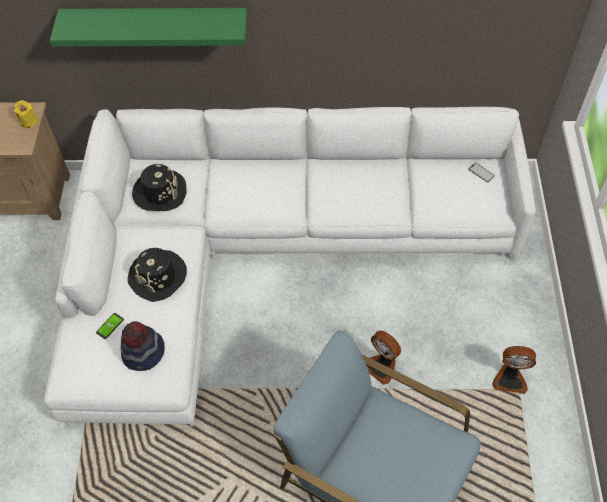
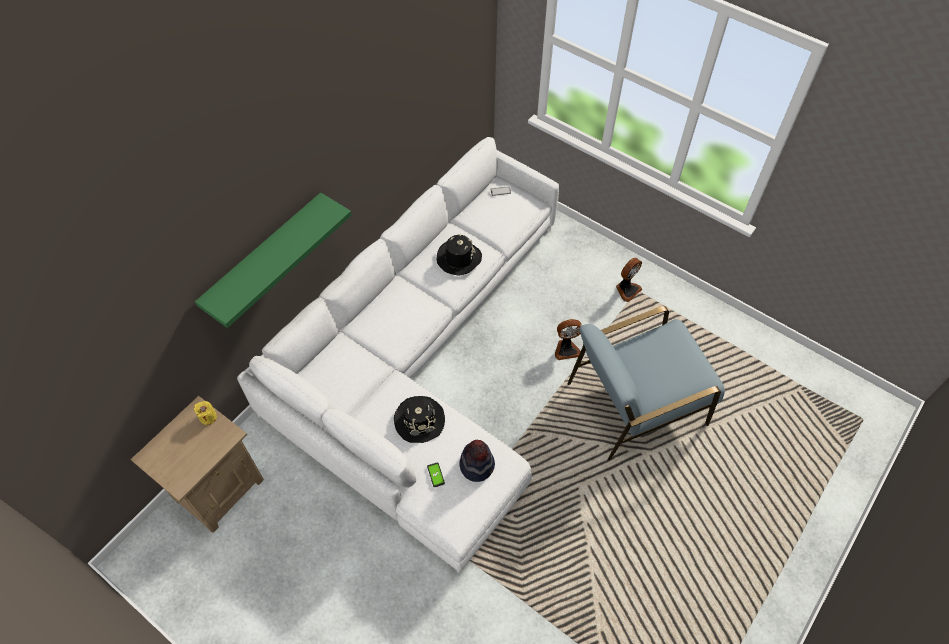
camera: 55 degrees left, 0 degrees up
(160, 192) = (344, 376): black hat -> black hat (458, 258)

